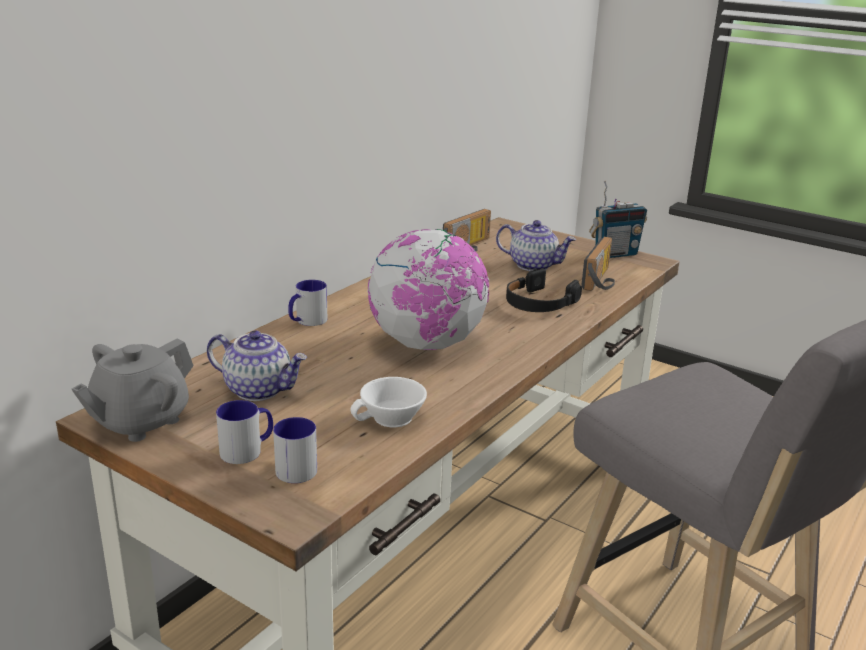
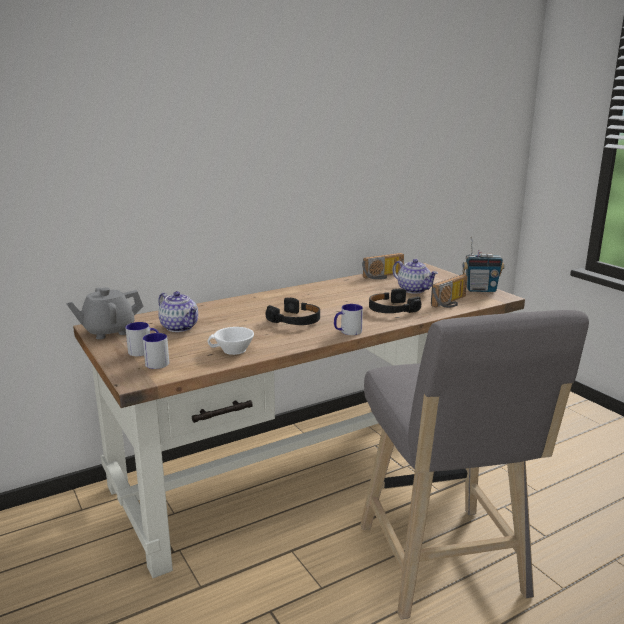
camera: 25 degrees right, 5 degrees down
(307, 321) = (241, 301): mug -> mug (347, 332)
(427, 344) = (295, 320): globe -> black headphones

